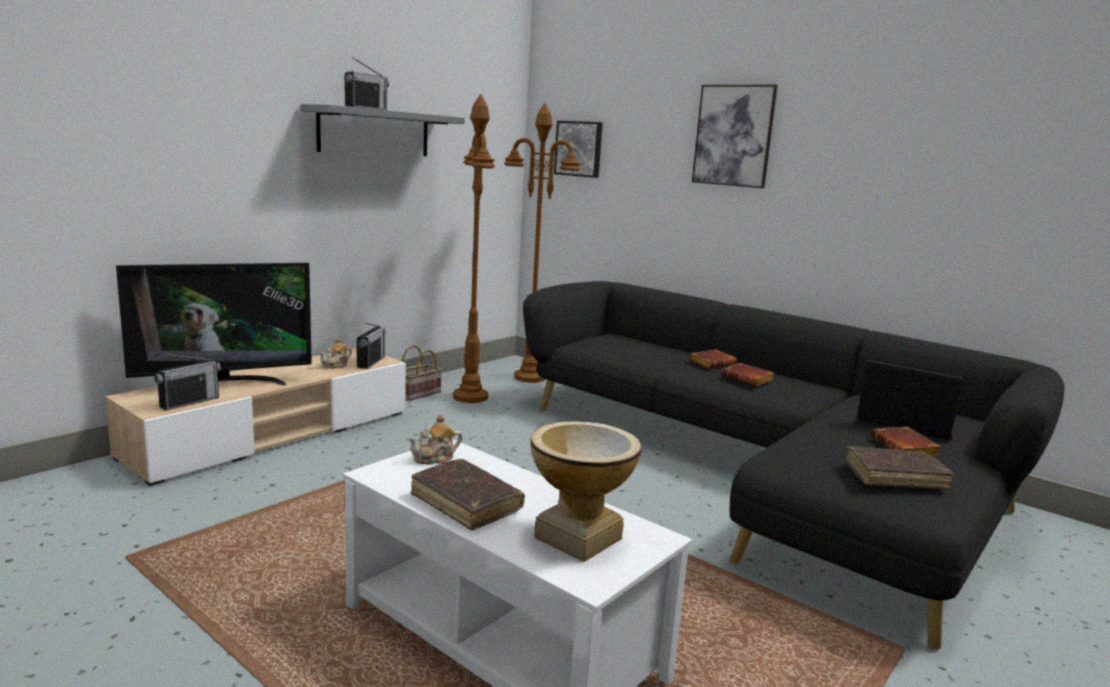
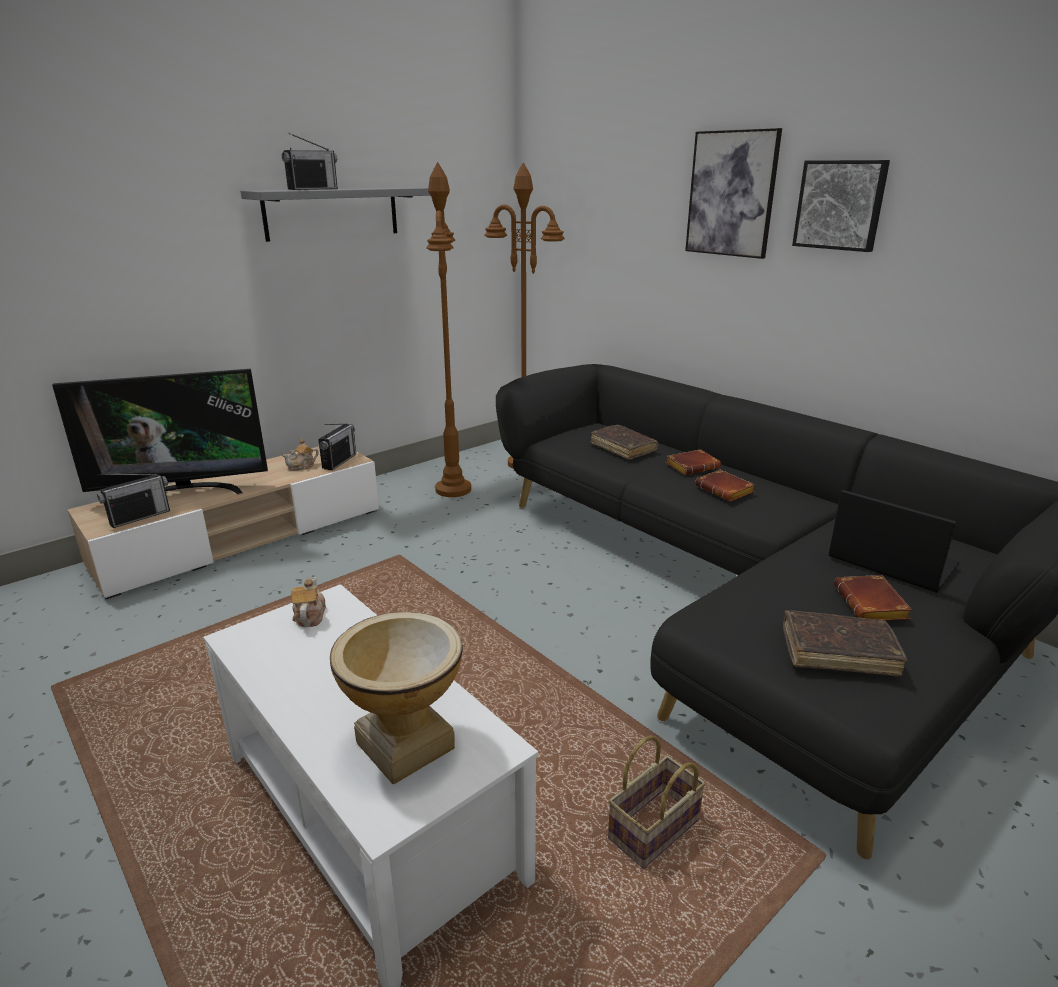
camera: 10 degrees right, 10 degrees up
(418, 394) = (401, 486): basket -> basket (653, 832)
(435, 458) = (309, 616): teapot -> teapot turned 105 degrees clockwise
(466, 503) = (308, 686): brown book -> brown book (623, 448)
(579, 149) = (570, 212): picture -> picture (840, 205)

